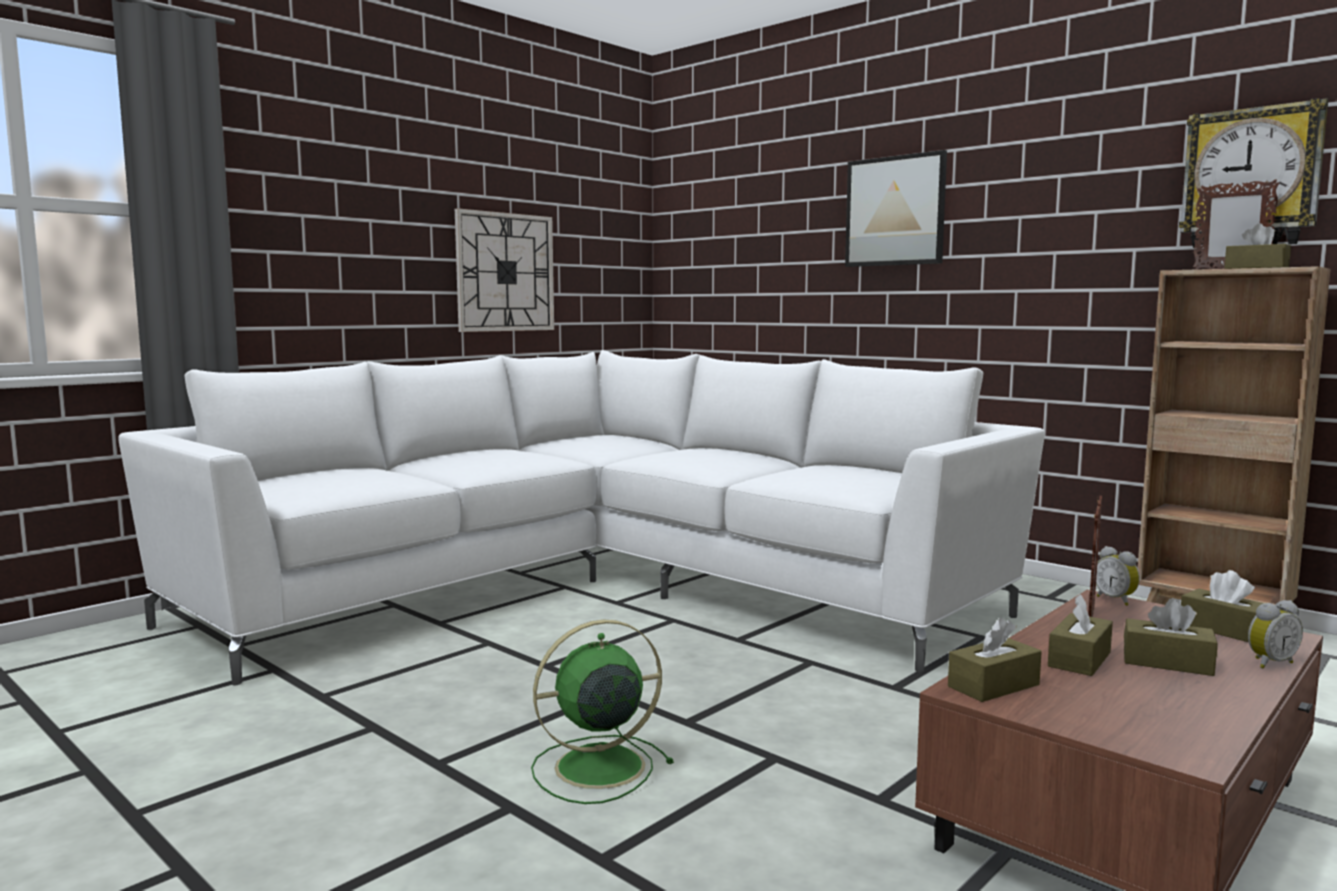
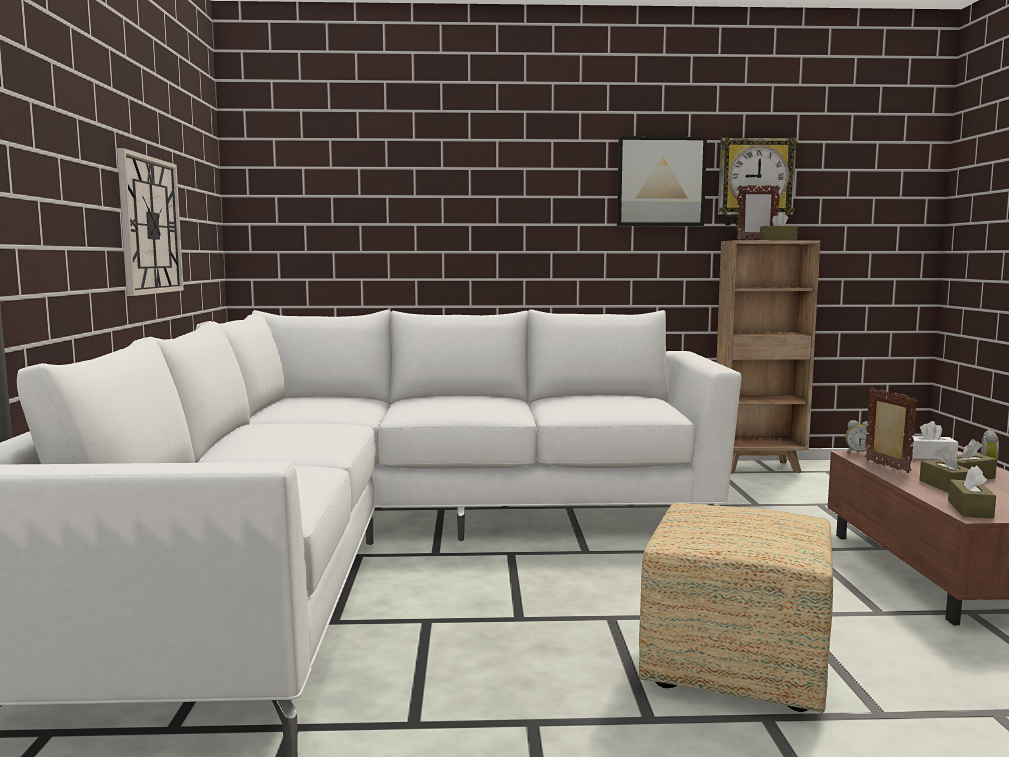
camera: 45 degrees left, 0 degrees up
(595, 767) = (736, 667): green fan -> ottoman
(895, 211) = (503, 185): picture -> picture (661, 181)
(1224, 630) = (930, 456): brown tissue box -> white tissue box

